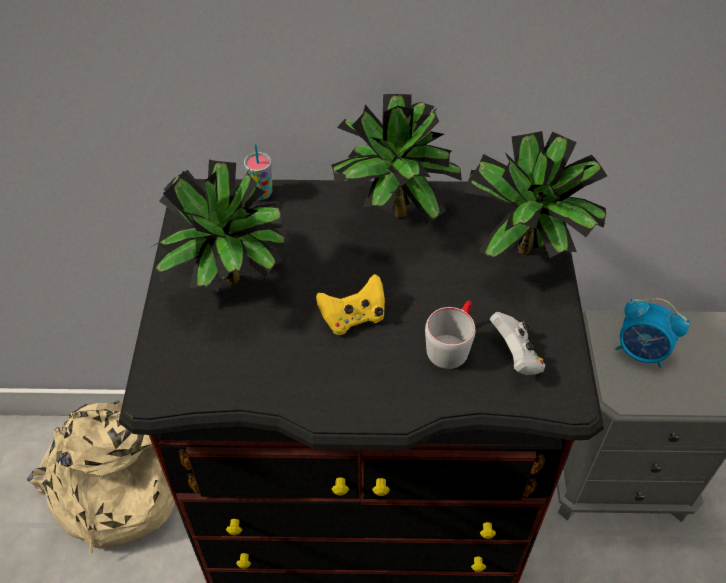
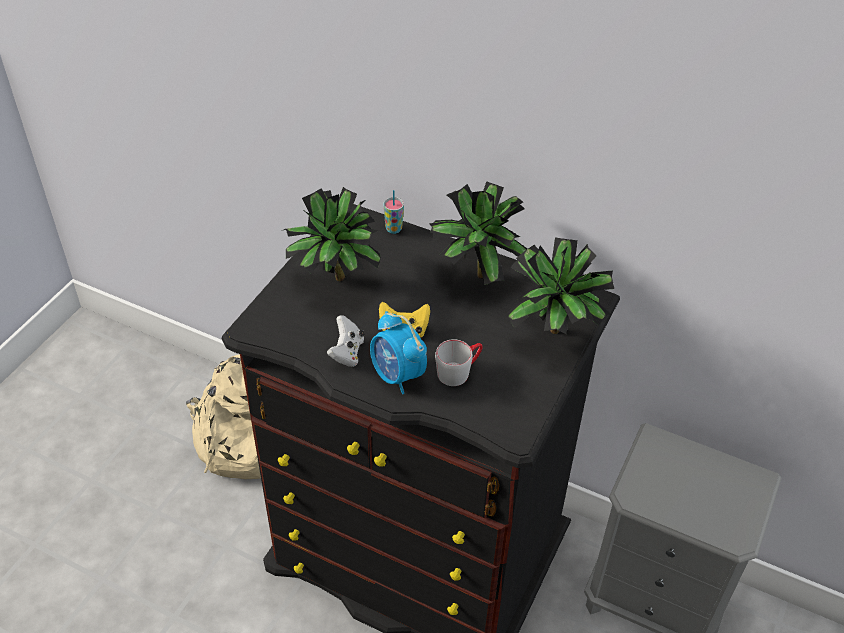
camera: 25 degrees right, 5 degrees down
(516, 357) = (498, 395): white game controller -> white game controller (347, 352)
(641, 352) = (672, 471): alarm clock -> alarm clock (397, 375)

